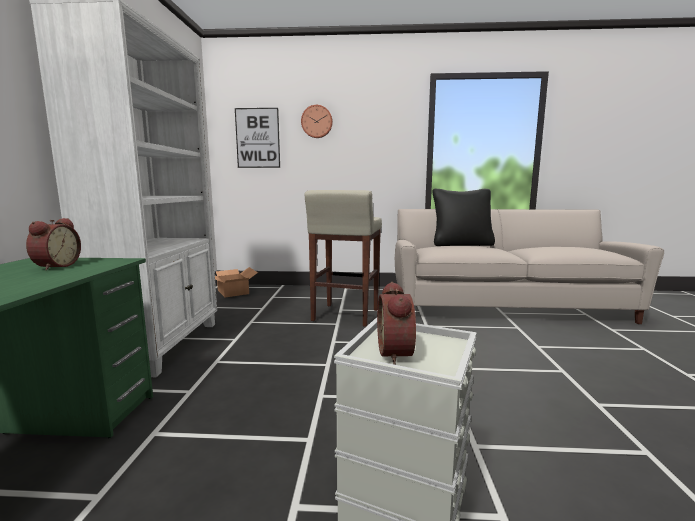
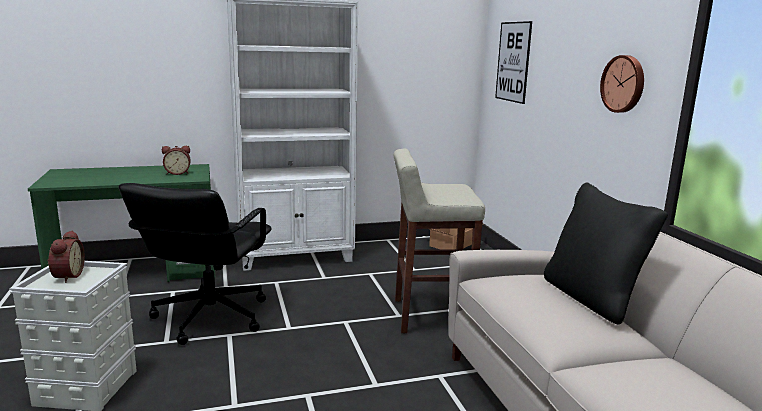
camera: 70 degrees right, 5 degrees up
(268, 406) = (209, 317): none -> black office chair
(317, 121) = (561, 42): wall clock -> wall clock (624, 84)
(398, 353) = (66, 276): alarm clock -> alarm clock turned 105 degrees clockwise

